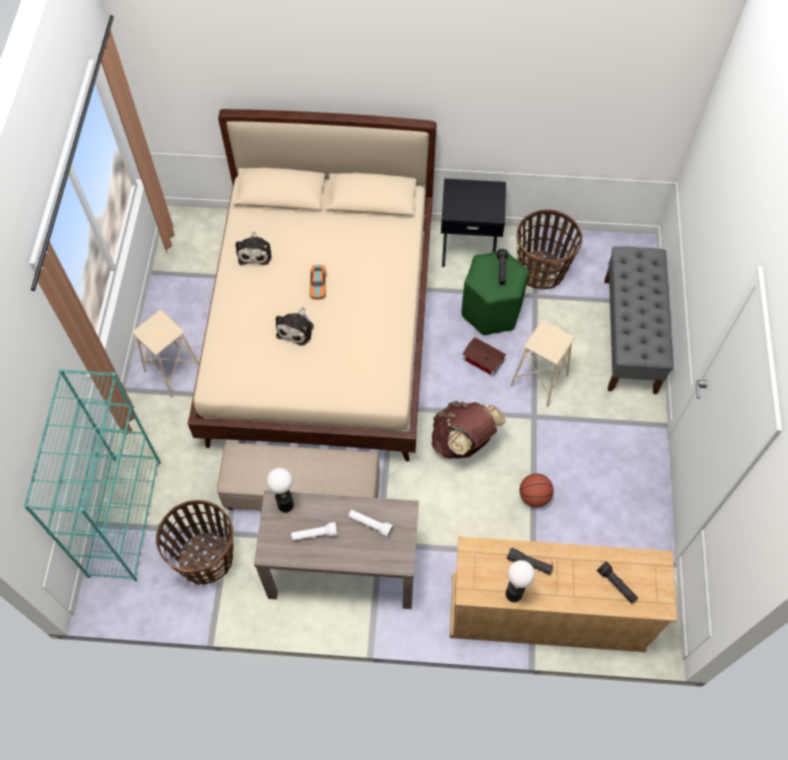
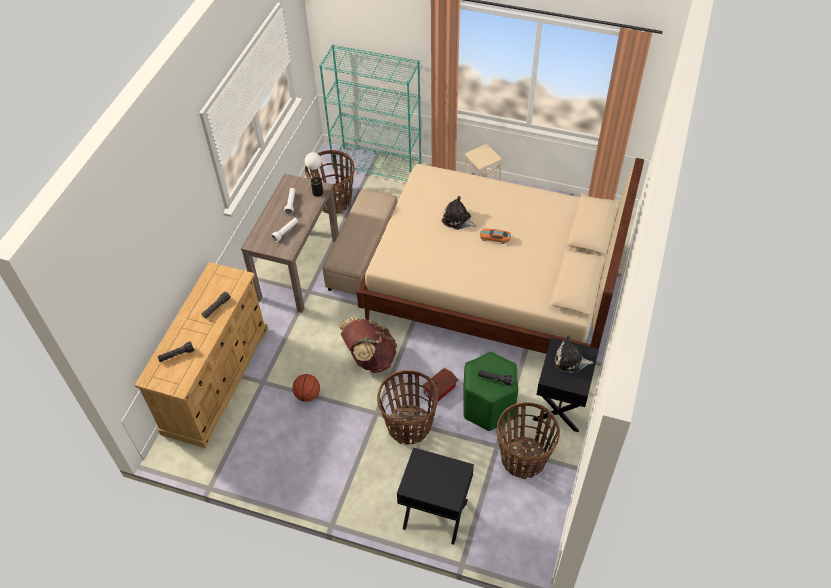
camera: 105 degrees right, 10 degrees down
(255, 252) = (535, 206): plush toy -> plush toy (570, 361)
(513, 594) = (200, 294): table lamp -> none
(539, 380) = (409, 426): beige stool -> basket
(630, 335) = (435, 515): grey bench -> black nightstand

